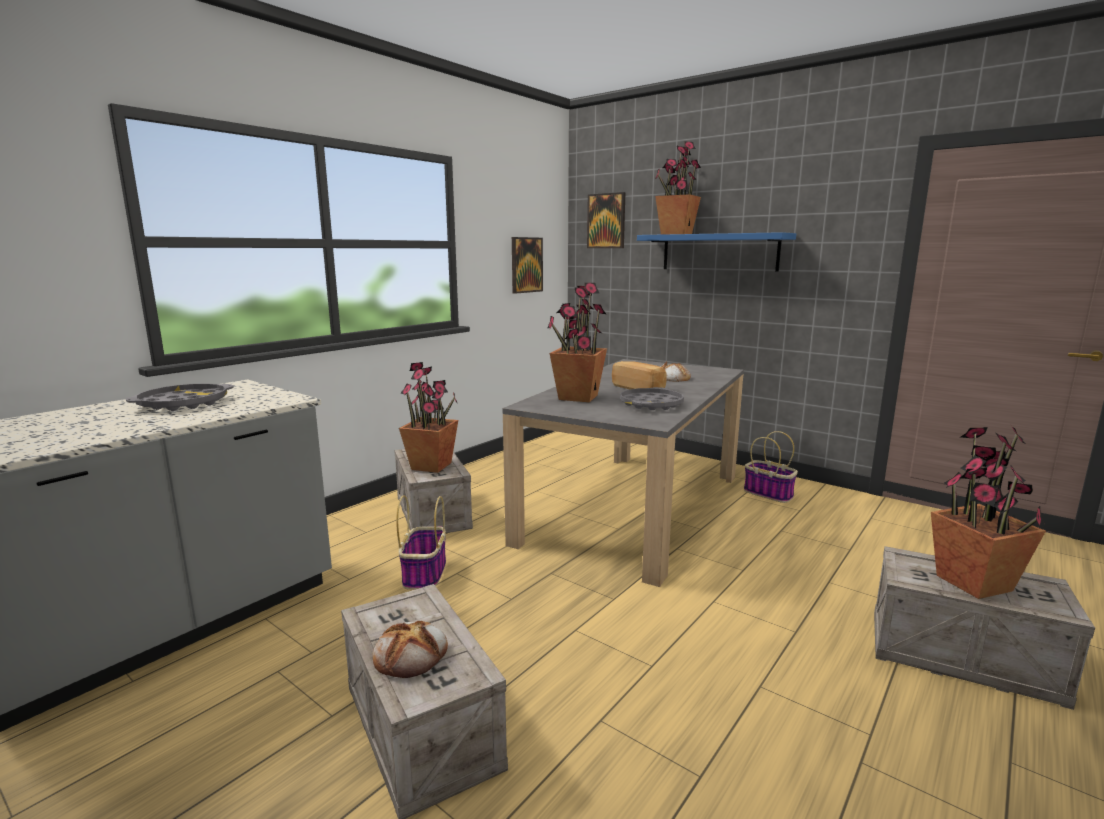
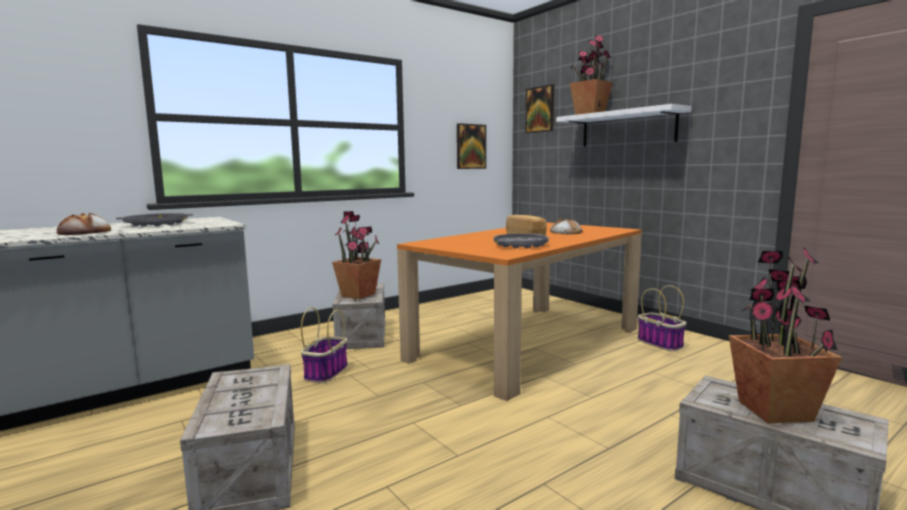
camera: 15 degrees right, 5 degrees down
(411, 654) = (233, 402): bread -> bread (85, 232)
(577, 397) = (465, 240): potted plant -> none
(636, 507) = (528, 343): grey dining table -> orange dining table
(719, 252) = (627, 128): blue shelf -> white shelf

